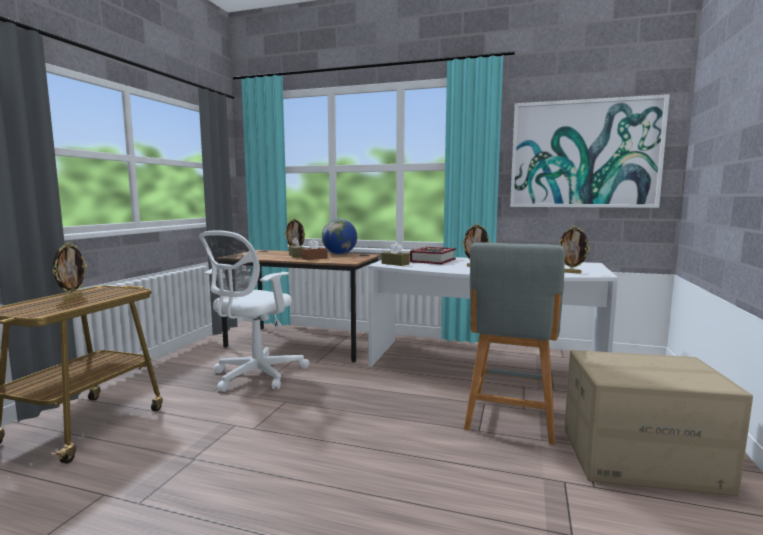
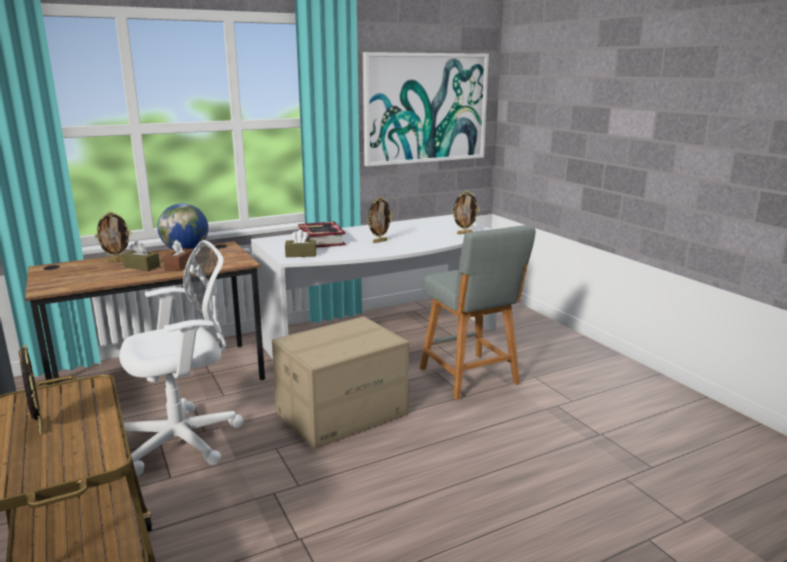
camera: 45 degrees left, 10 degrees up
(255, 376) = (185, 440): white office chair -> white office chair turned 105 degrees counterclockwise
(641, 459) = (568, 371): cardboard box -> cardboard box (341, 413)

